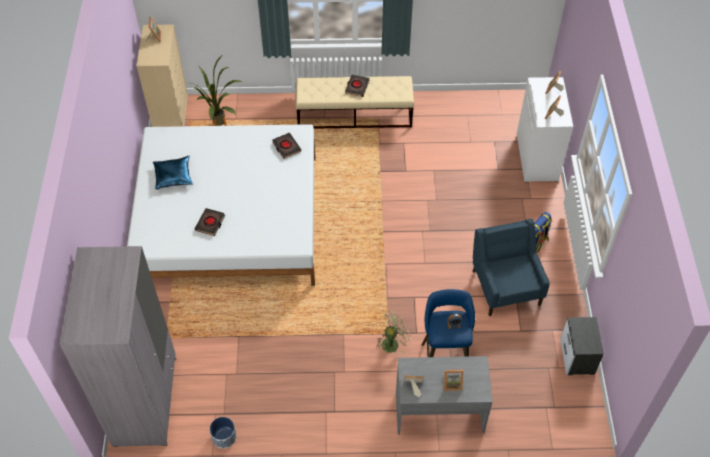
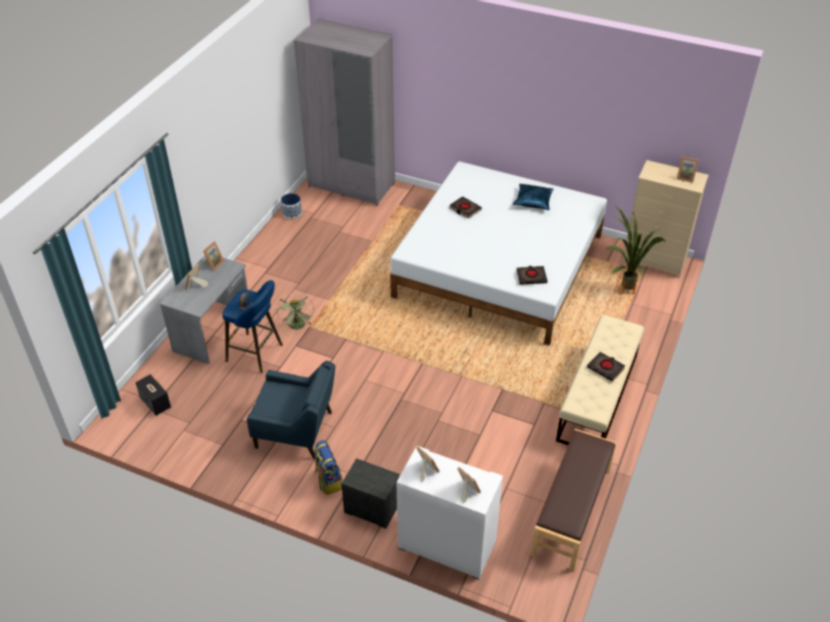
camera: 115 degrees right, 10 degrees down
(466, 103) = (572, 511): none -> brown bench
(547, 408) = (156, 403): none -> speaker
(577, 357) = (181, 449): nightstand -> nightstand (371, 507)

